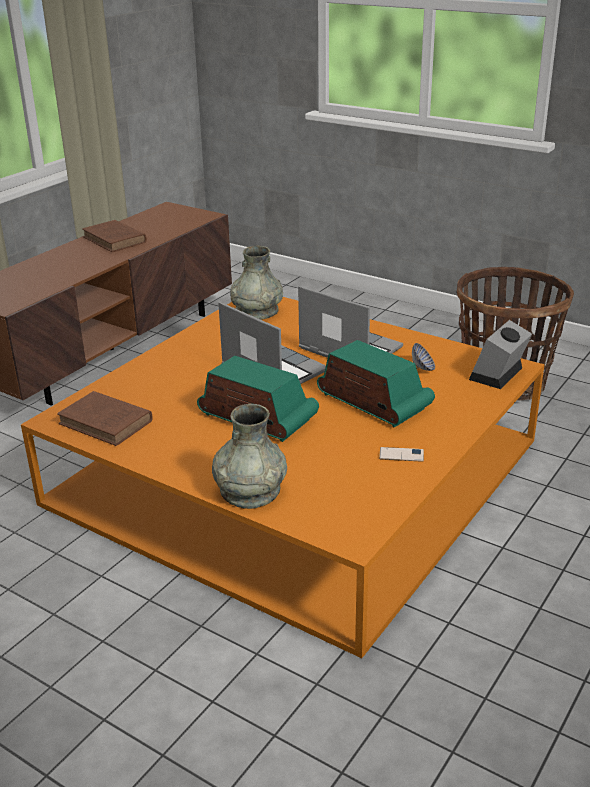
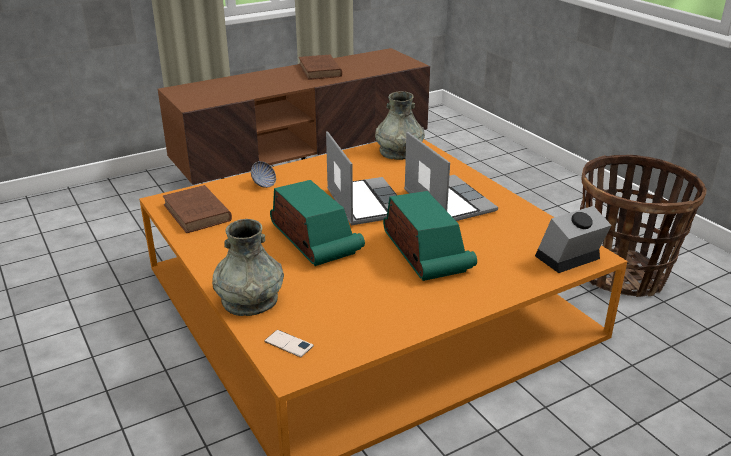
camera: 25 degrees right, 0 degrees up
(401, 455) = (406, 307): phone -> phone (288, 344)
(422, 368) = (500, 234): bowl -> bowl (263, 184)

